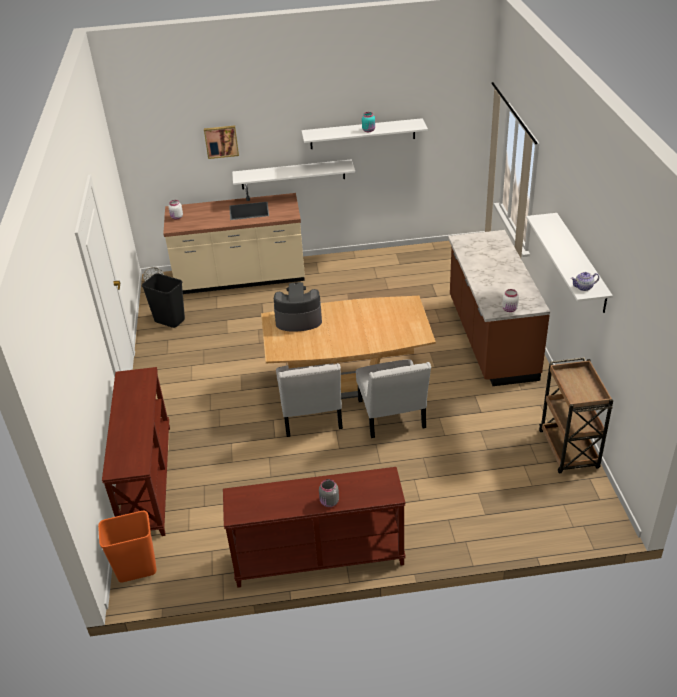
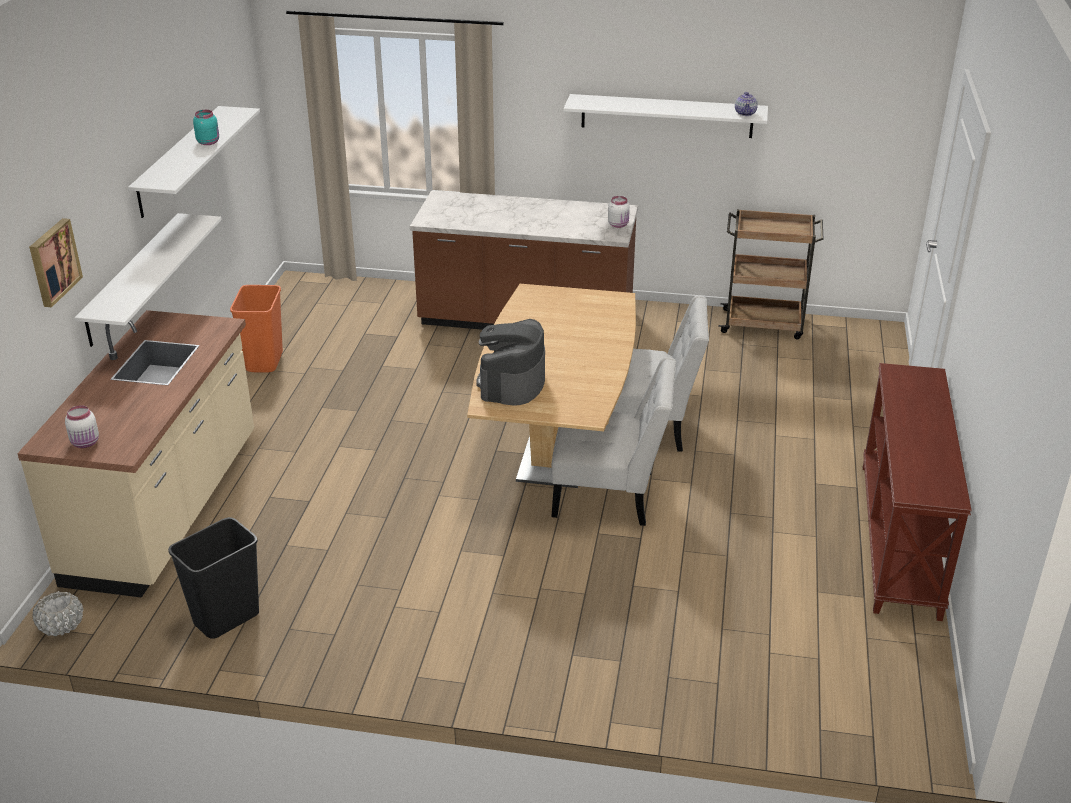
camera: 75 degrees left, 5 degrees down
(136, 570) = (893, 729): orange trash can -> orange trash can (265, 362)
(146, 480) = (685, 697): brown console table -> none
(329, 502) = (937, 419): grey jar -> none

